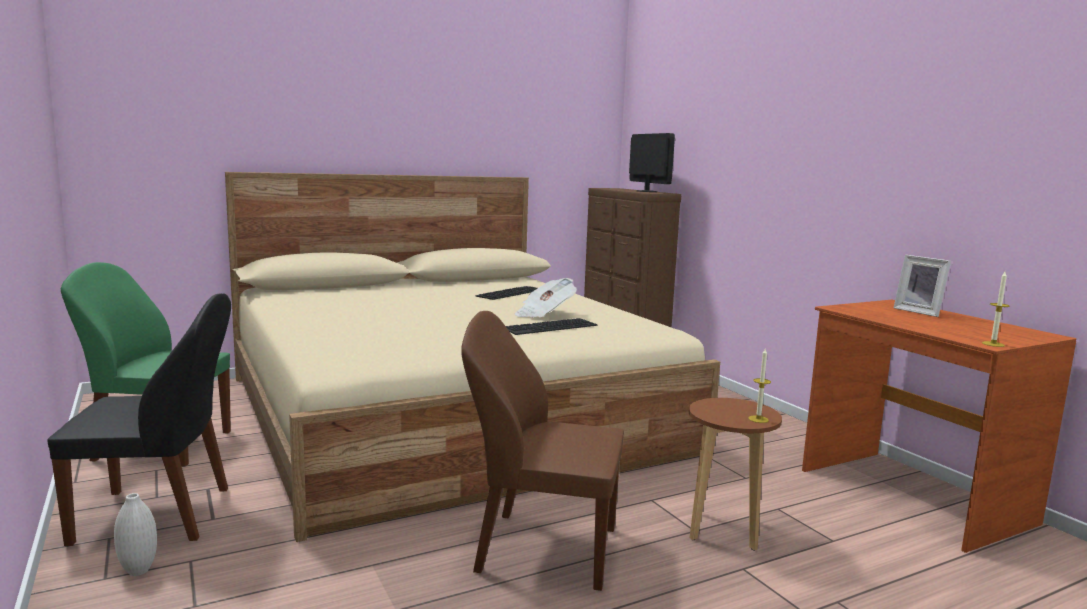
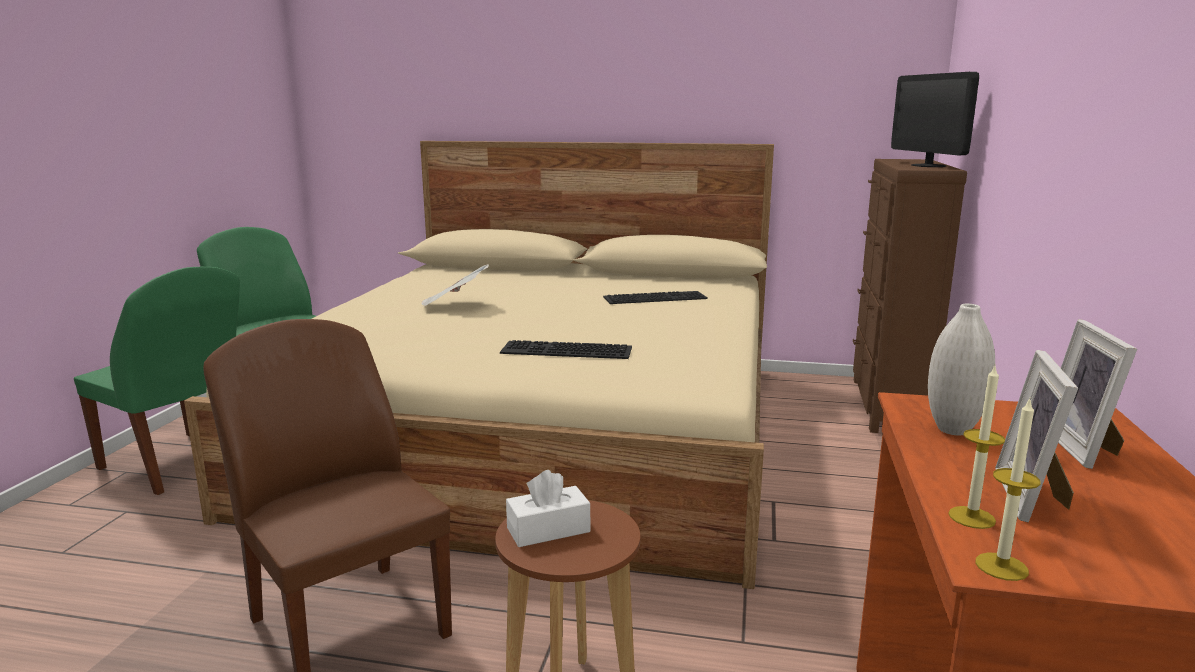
camera: 40 degrees right, 5 degrees up
(138, 571) = (91, 507): white vase -> white vase (953, 430)
(158, 516) = (178, 463): black chair -> green chair
(544, 314) = (611, 332): newspaper -> newspaper (453, 305)
(646, 191) = (928, 166): monitor -> monitor turned 150 degrees clockwise
(724, 413) = (548, 530): none -> white tissue box
(758, 419) = (567, 556): candle -> candle (971, 517)
(949, 327) = (1034, 497): none -> picture frame

